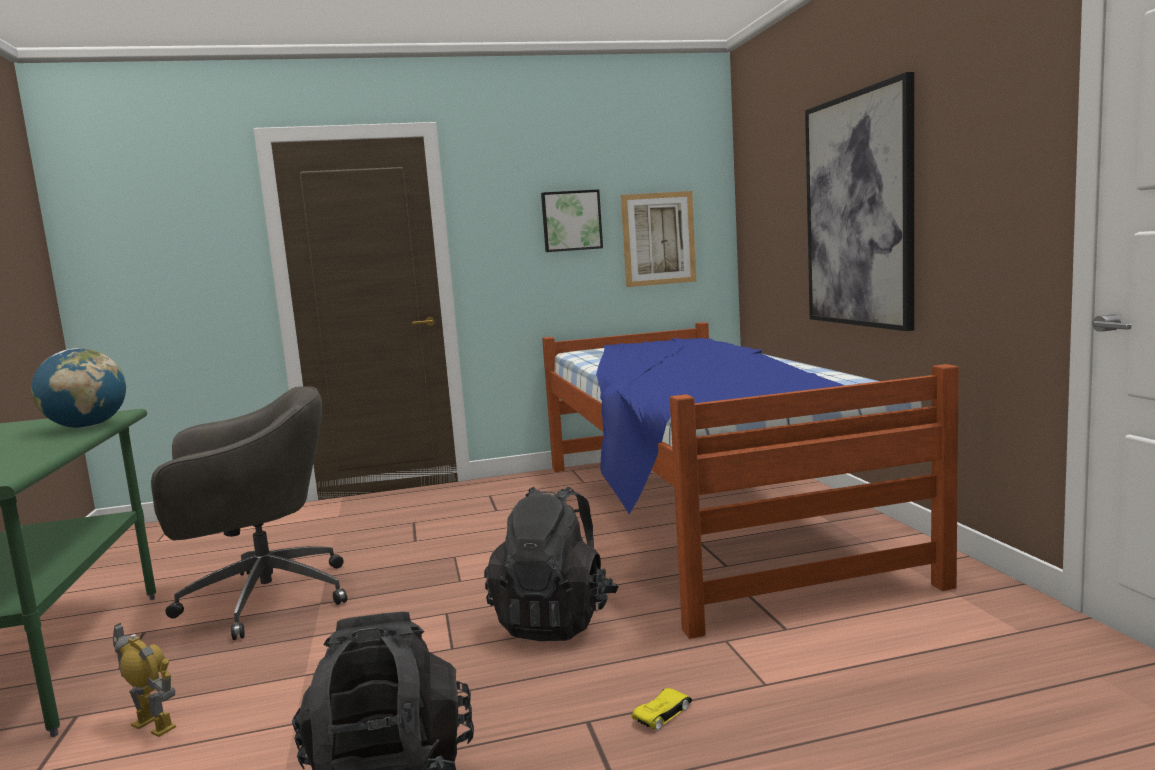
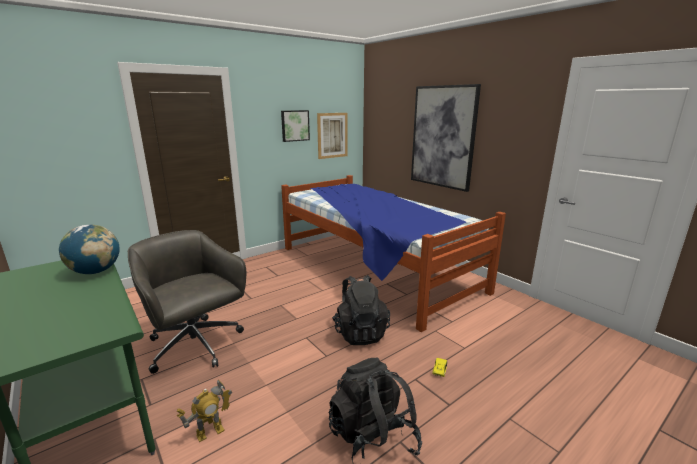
camera: 25 degrees left, 10 degrees up
(154, 726) = (210, 432): toy robot -> toy robot turned 135 degrees clockwise
(261, 599) = (196, 346): grey office chair -> grey office chair turned 90 degrees counterclockwise

